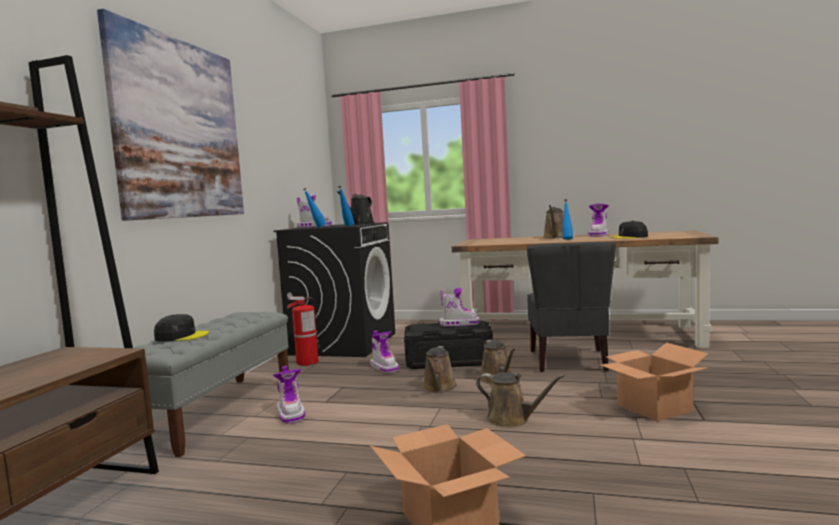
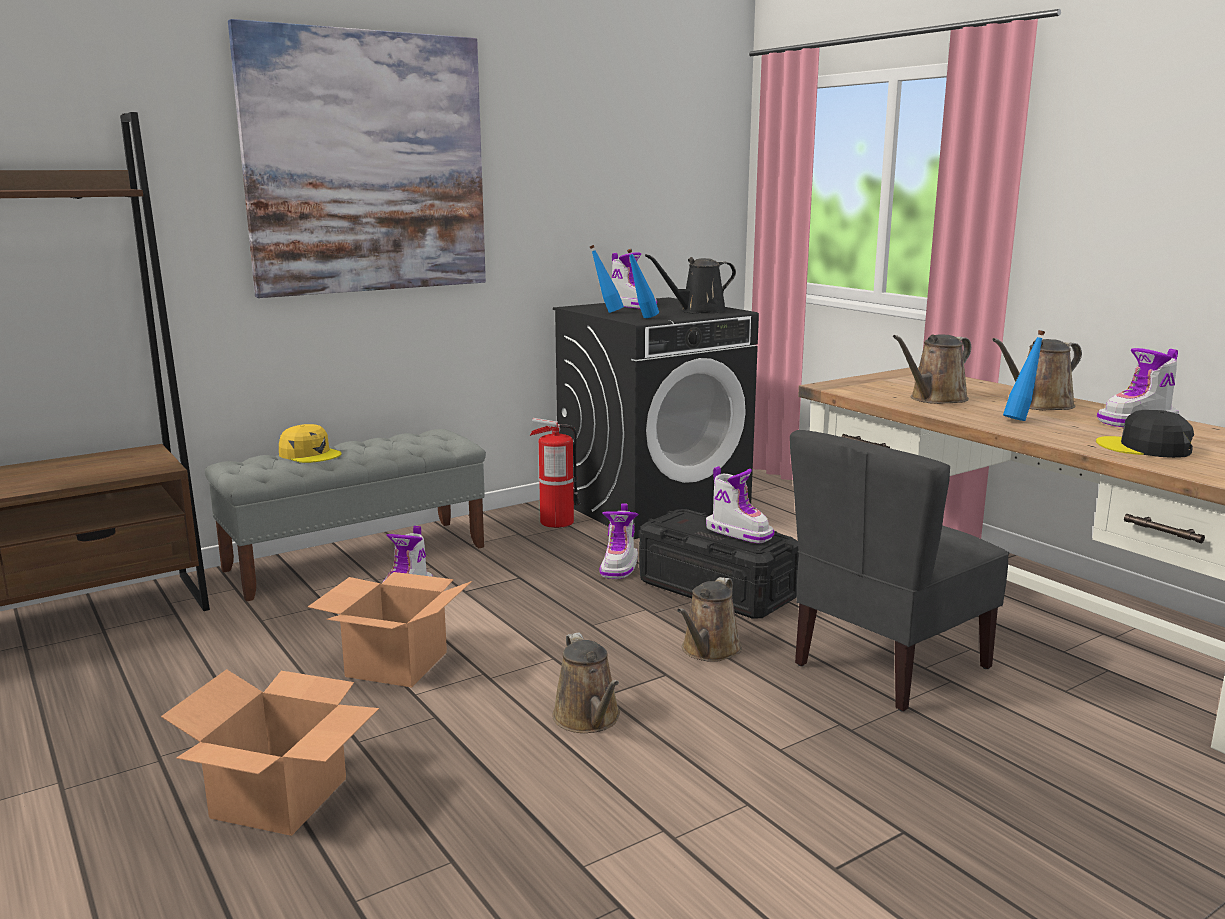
camera: 40 degrees right, 10 degrees up
(181, 336) = (310, 454): black cap -> yellow cap
(439, 388) = (612, 628): brown watering can -> brown watering can (935, 399)
(655, 408) = (813, 808): cardboard box -> cardboard box (397, 665)

